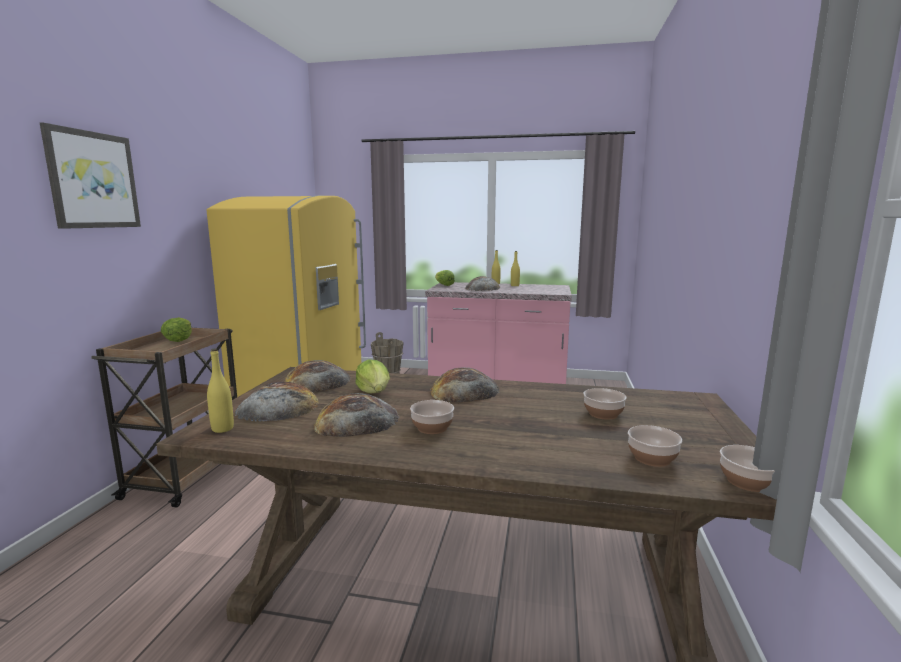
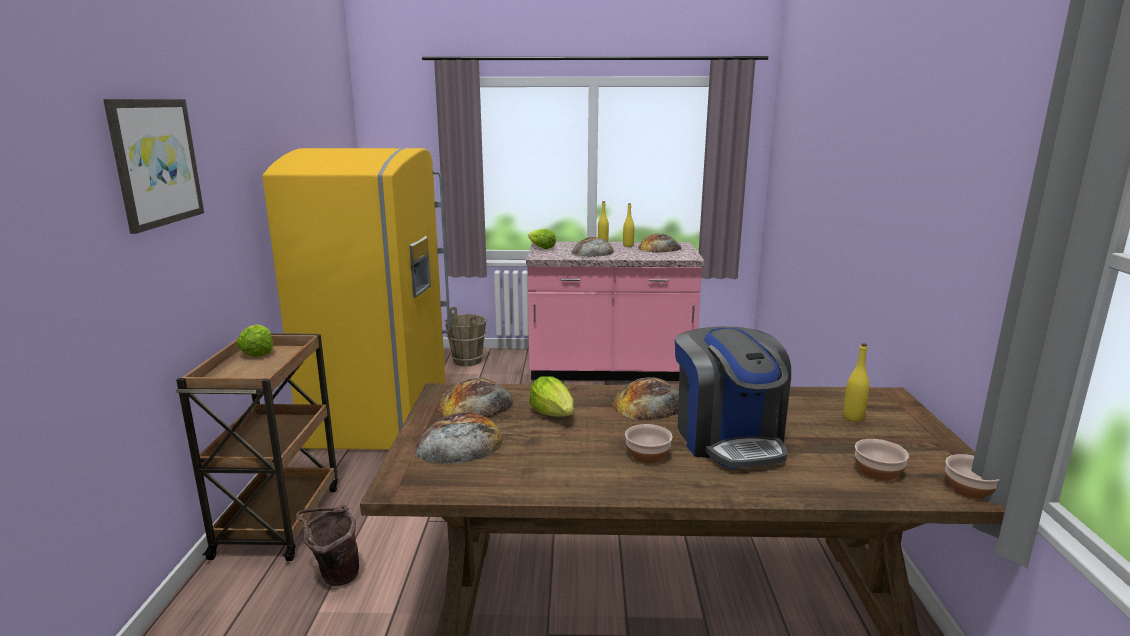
camera: 10 degrees left, 5 degrees up
(201, 523) = (334, 576): none -> brown bucket
(222, 429) = (420, 477): yellow bottle -> yellow bottle (853, 418)
(356, 421) = (562, 453): bread -> bread (659, 248)
(517, 421) = (728, 439): none -> coffee machine
(603, 414) = (808, 423): bowl -> none

